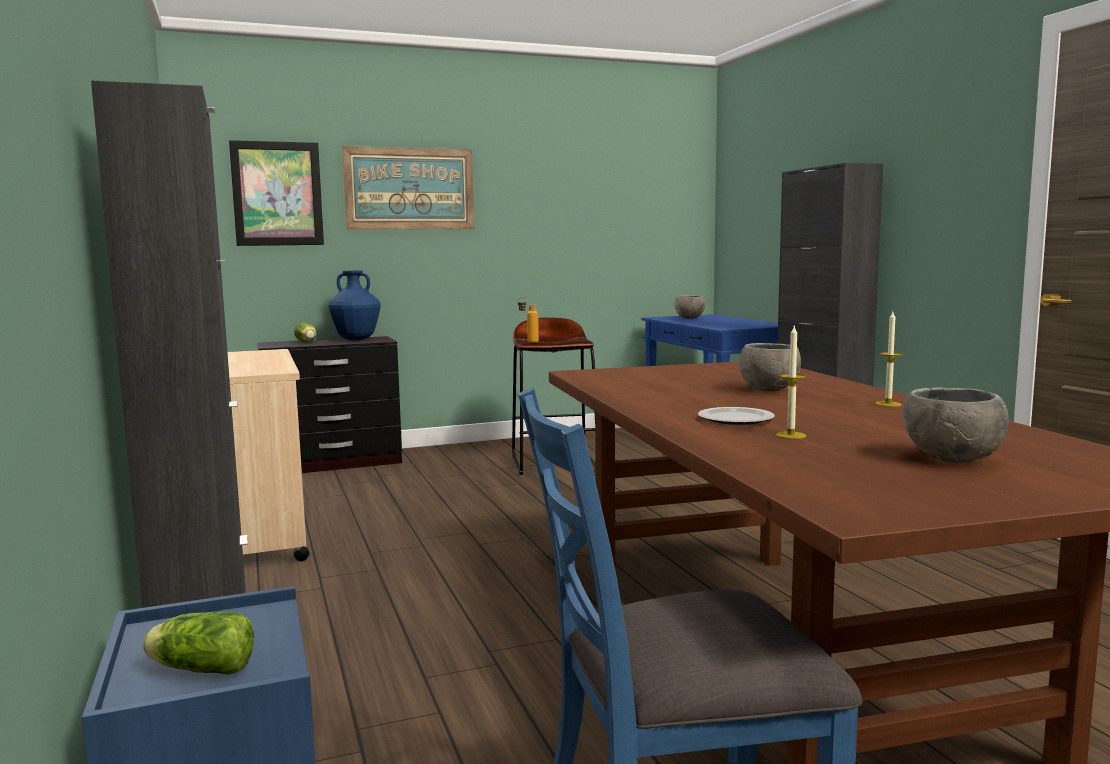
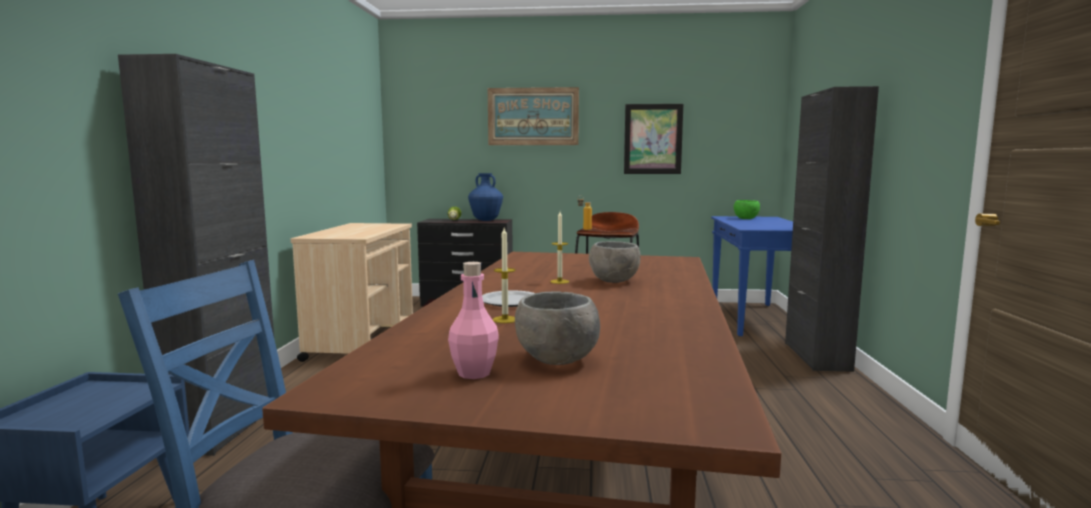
camera: 25 degrees right, 0 degrees up
(199, 669) = (60, 414): lettuce -> none
(277, 194) = (445, 121): picture -> picture (653, 139)
(689, 318) = (746, 219): grey bowl -> green bowl
(888, 404) = (669, 304): candle -> candle (559, 281)
(924, 480) = (474, 373): none -> pink bottle

